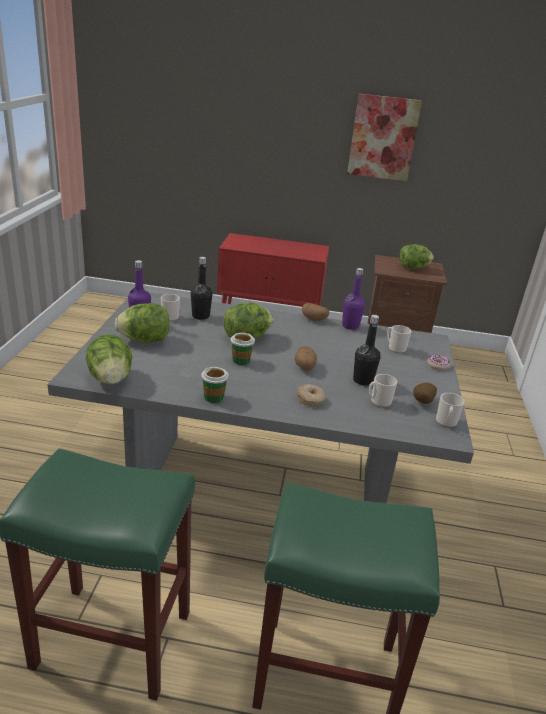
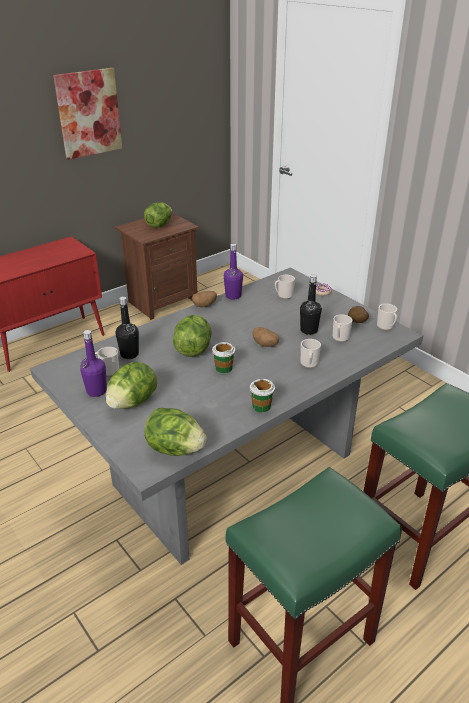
camera: 45 degrees left, 5 degrees up
(310, 399) = (309, 364): donut -> mug

